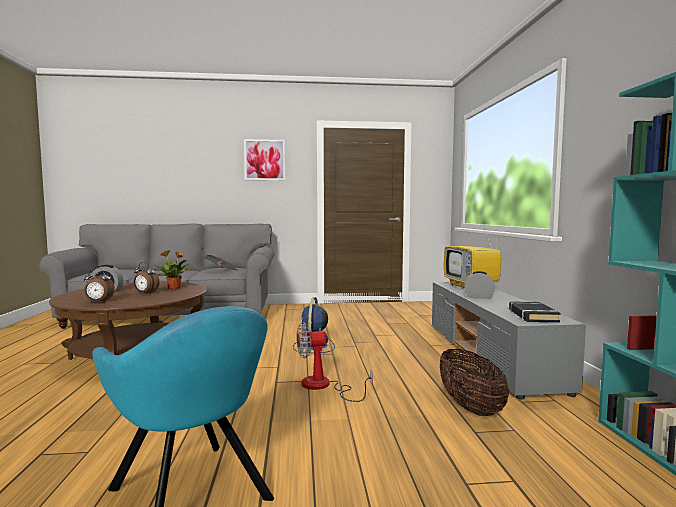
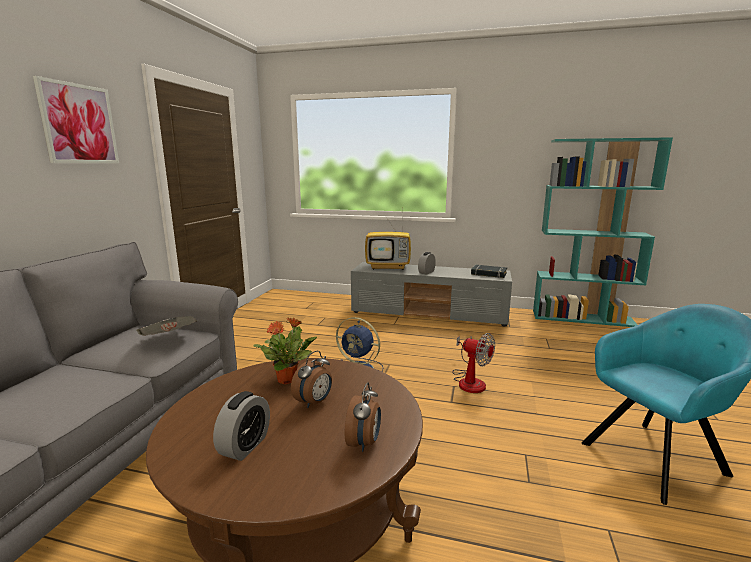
camera: 70 degrees left, 10 degrees up
(324, 386) = (469, 381): fan -> fan turned 60 degrees counterclockwise
(470, 407) = (515, 340): basket -> none

